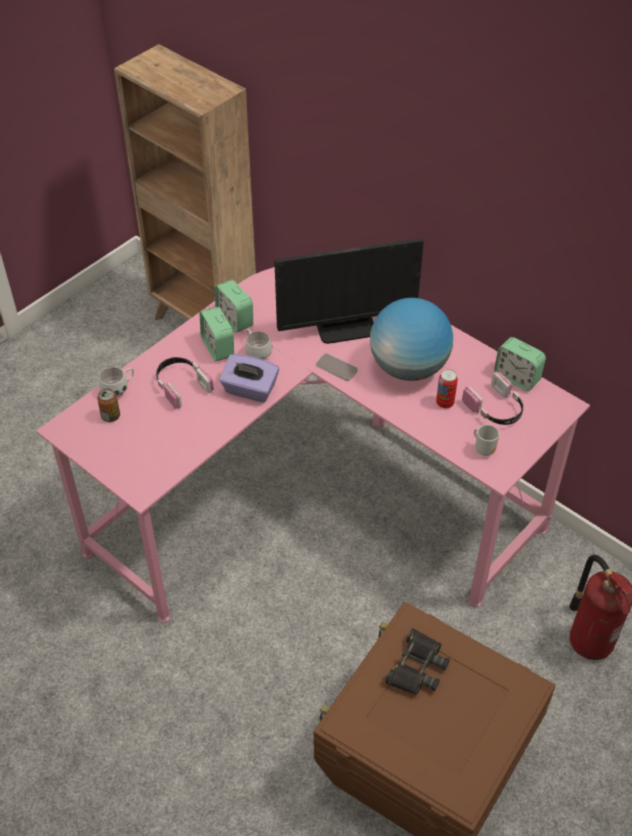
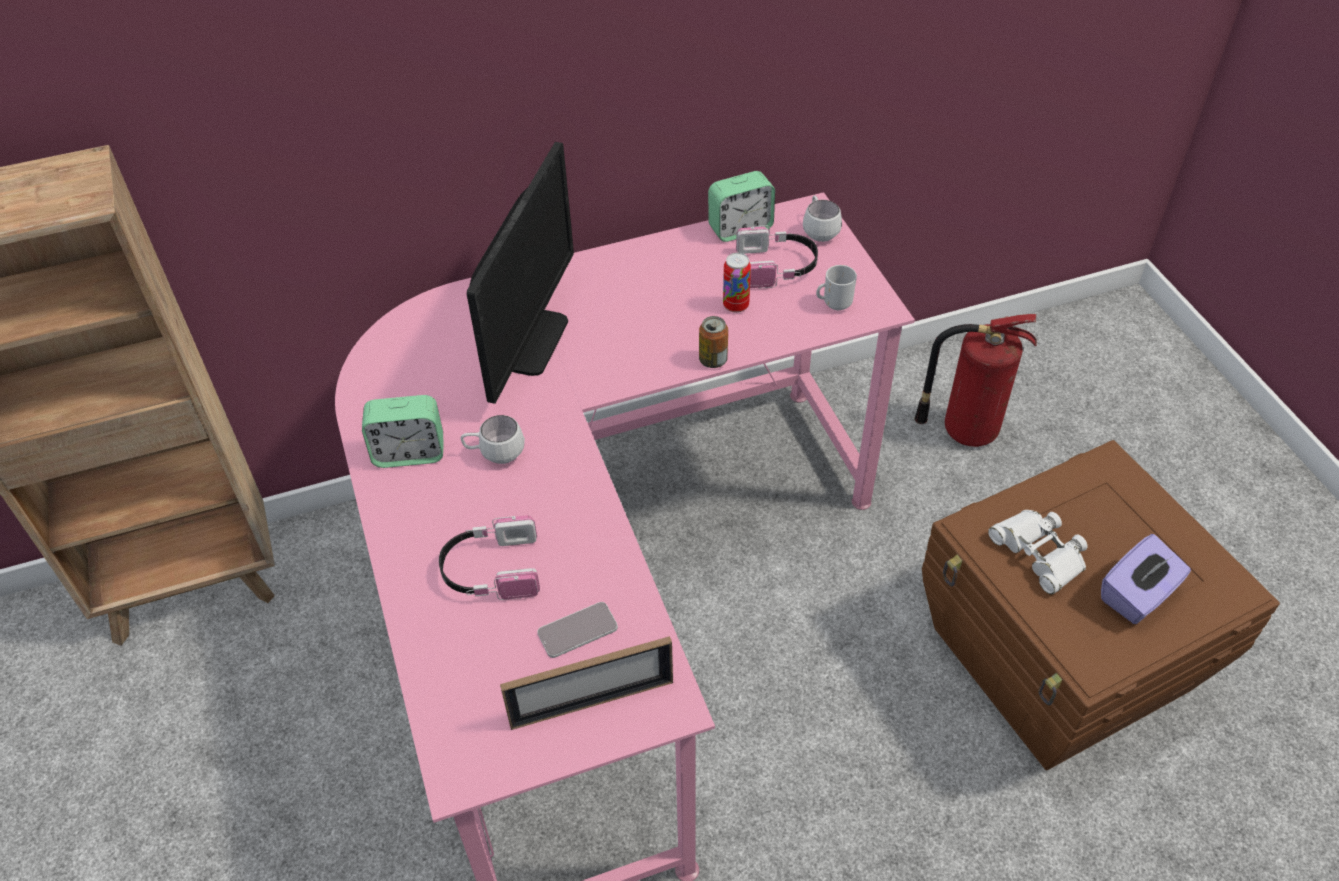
camera: 60 degrees left, 0 degrees up
(111, 416) = (484, 691): can -> can (713, 360)
(119, 389) = (433, 657): white mug -> white mug (819, 230)
(126, 459) = (592, 703): none -> picture frame
(218, 347) = (449, 495): alarm clock -> none
(250, 390) = (564, 491): purple tissue box -> purple tissue box (1137, 595)
(336, 367) = (595, 381): phone -> phone (577, 630)
(409, 368) = (651, 312): globe -> none
(417, 667) = (1039, 553): black binoculars -> white binoculars

